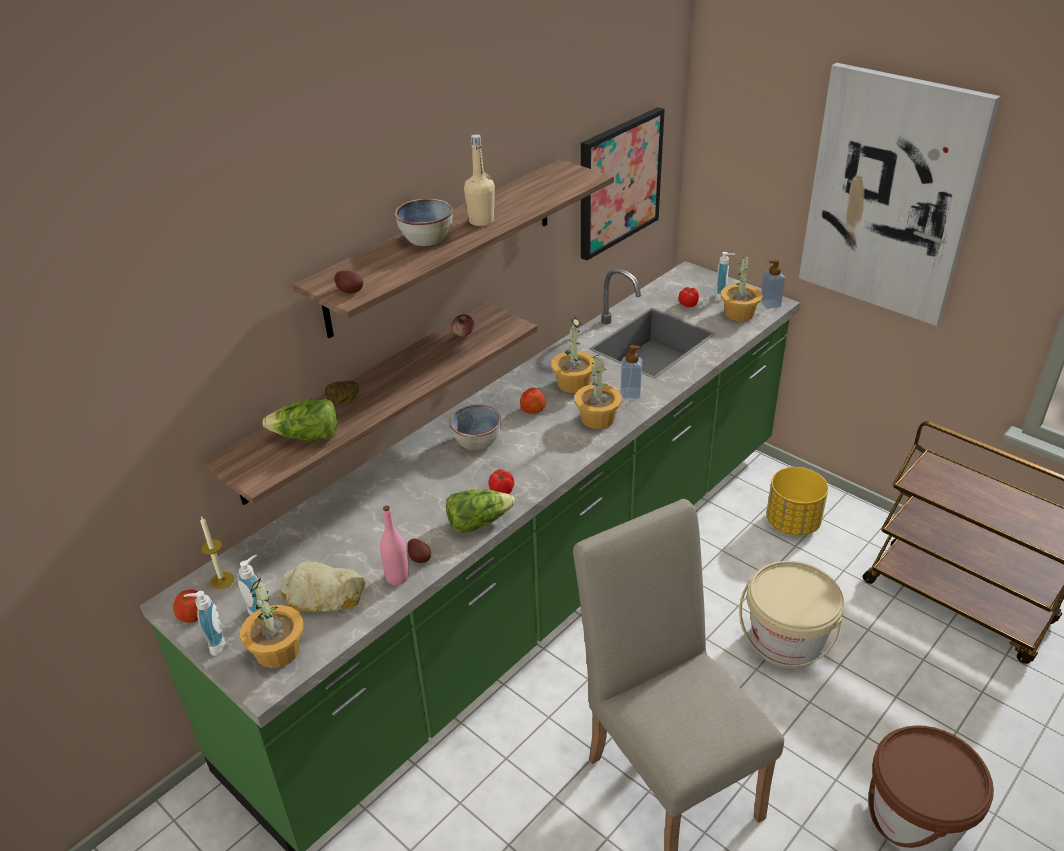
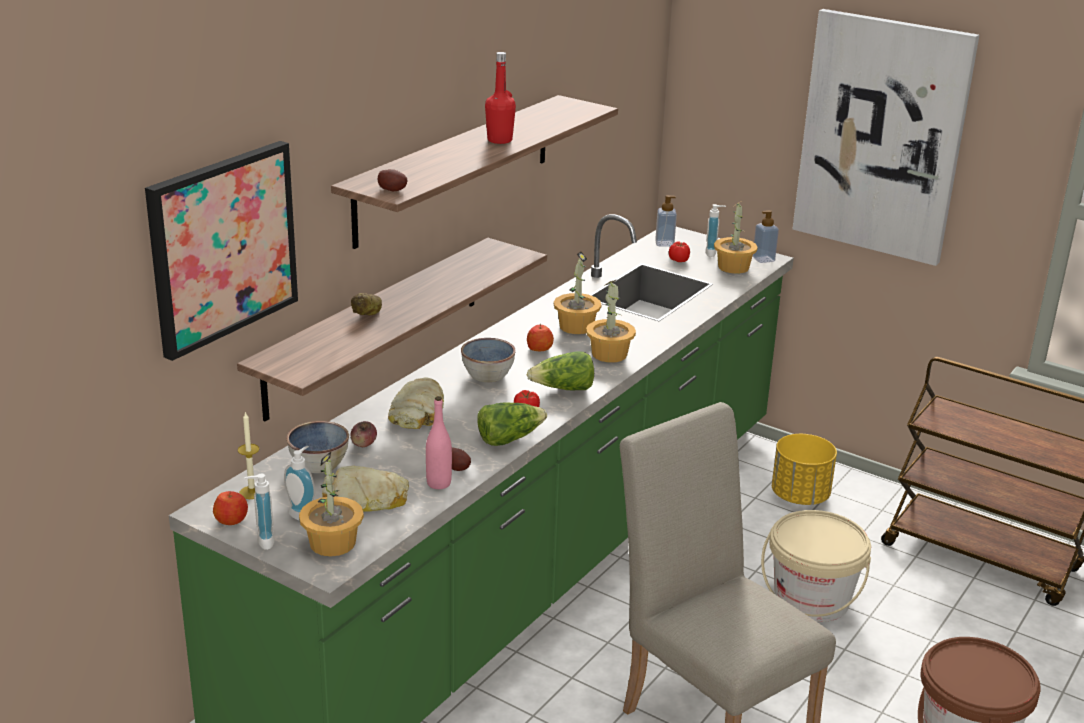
camera: 10 degrees left, 10 degrees down
(307, 437) = (340, 342): lettuce -> lettuce (563, 389)
(401, 485) = (418, 411): none -> bread
(426, 238) = (450, 152): bowl -> bowl (319, 463)
(463, 334) = (473, 262): apple -> apple (364, 444)
(481, 221) = (499, 140): beige bottle -> red bottle
(619, 182) = (607, 128): picture -> picture (222, 247)
(630, 393) = (638, 333): soap dispenser -> soap dispenser (664, 243)

